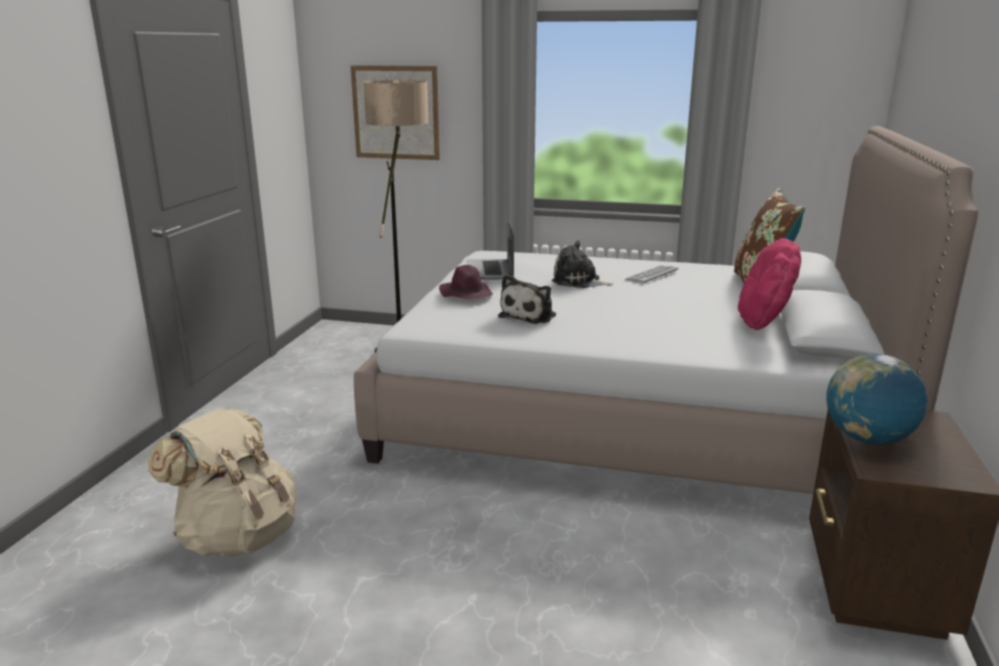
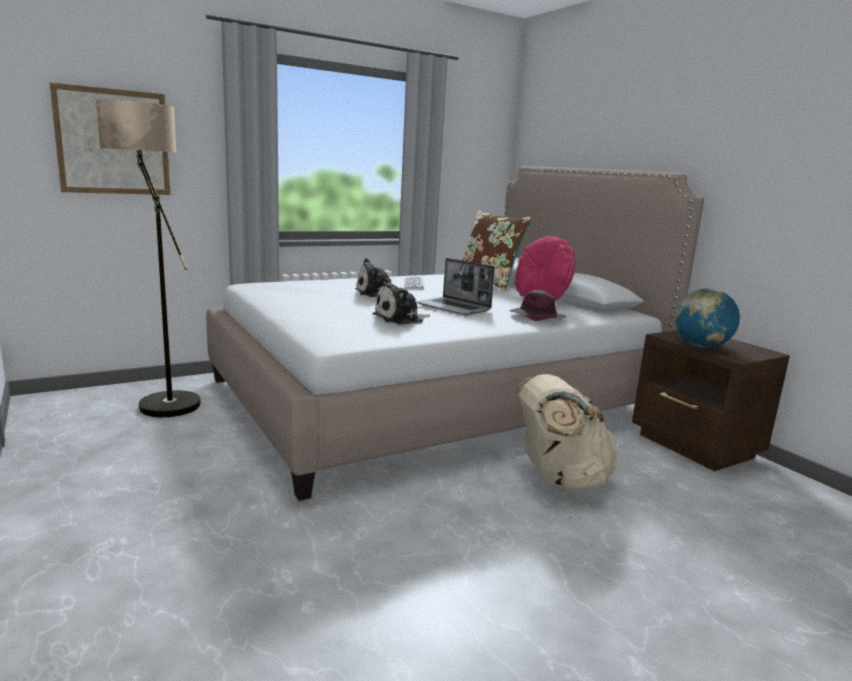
camera: 45 degrees left, 5 degrees down
(238, 536) = (283, 621): beige backpack -> beige backpack (559, 479)
(465, 294) = (313, 313): purple hat -> purple hat (536, 317)
(490, 271) = (293, 295): laptop -> laptop (454, 308)
(530, 315) = (400, 319): plush toy -> plush toy turned 75 degrees clockwise

